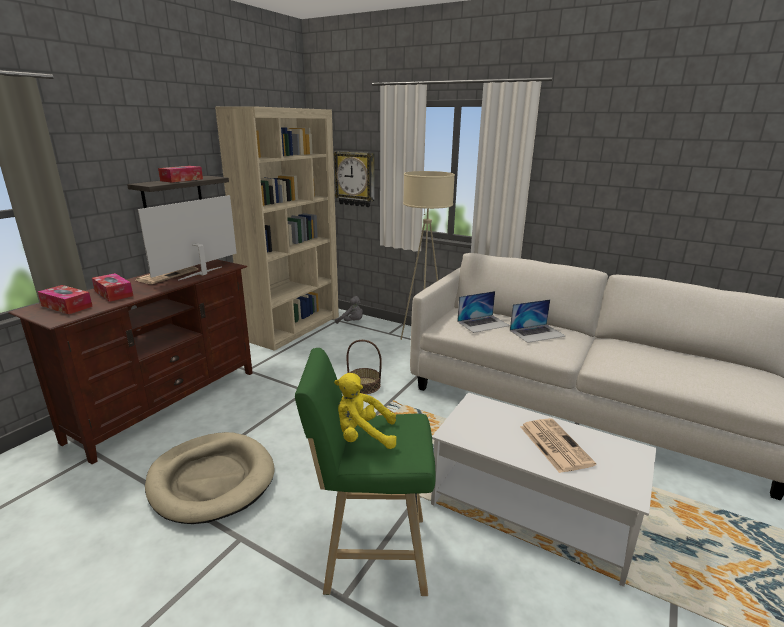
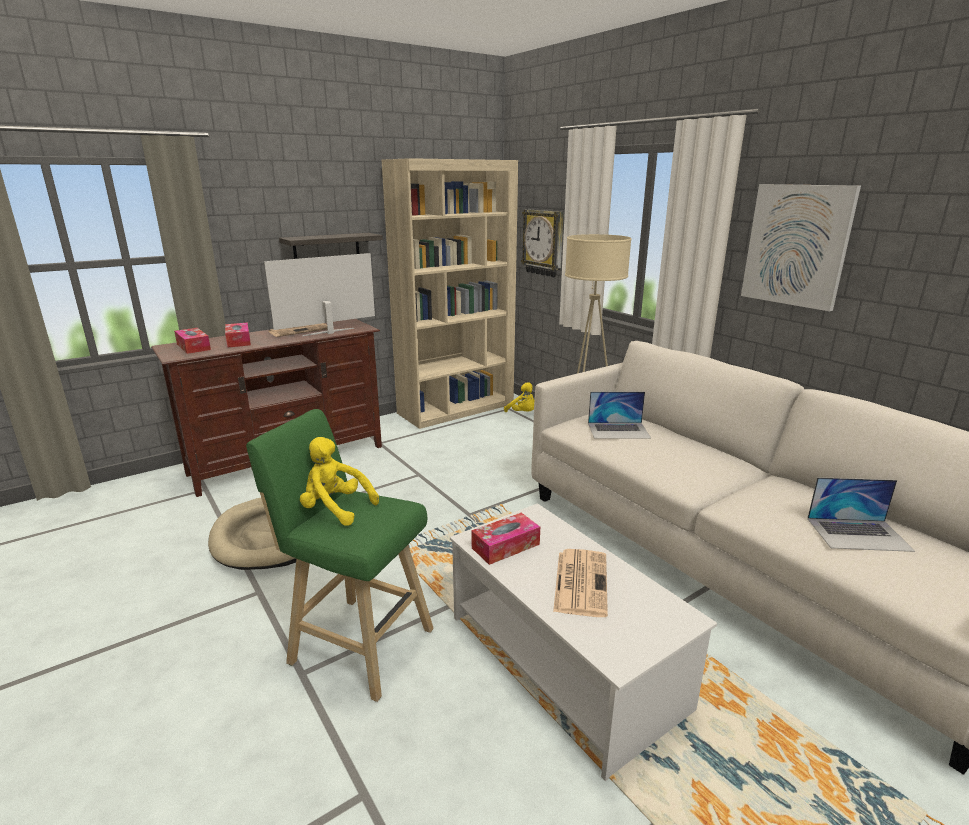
camera: 25 degrees right, 0 degrees up
(182, 180) = (333, 235): tissue box -> tissue box (505, 546)
(352, 322) = (523, 413): grey plush toy -> yellow plush toy
(364, 385) = (482, 482): basket -> none
(537, 333) = (678, 453): laptop -> laptop (858, 534)
(581, 175) = (797, 245): none -> picture

